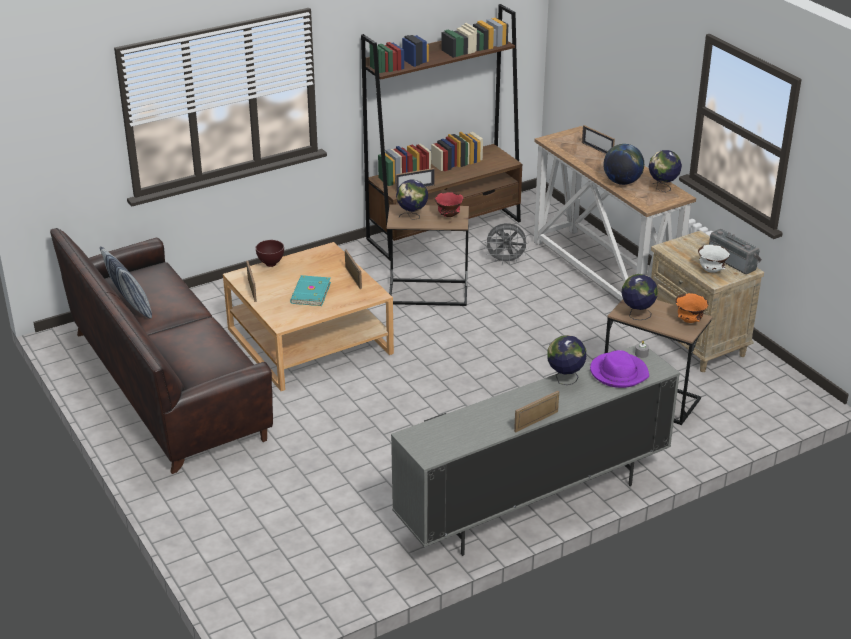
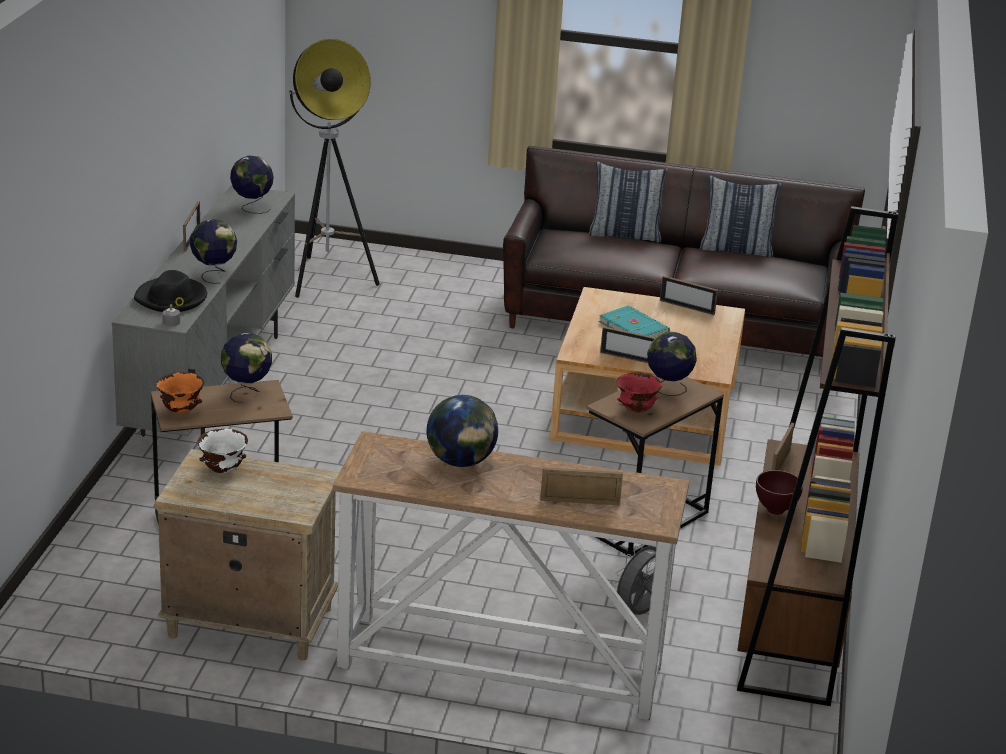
camera: 130 degrees right, 5 degrees down
(166, 354) = (625, 235): none -> pillow
(271, 264) = (726, 334): brown bowl -> brown bowl (774, 510)
(305, 567) = (327, 278): none -> floor lamp
(618, 372) = (171, 298): purple hat -> black hat
(662, 188) = (395, 477): globe -> globe (252, 208)
(733, 261) = (210, 497): radio -> none

